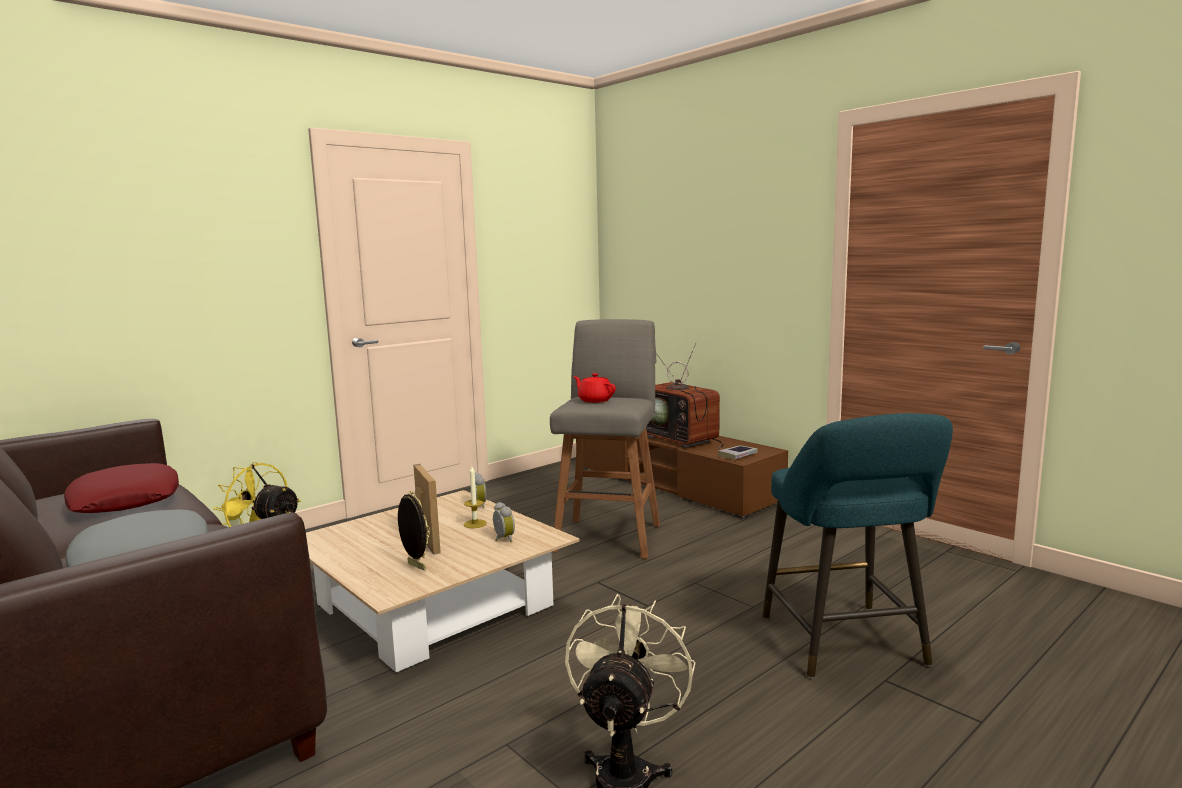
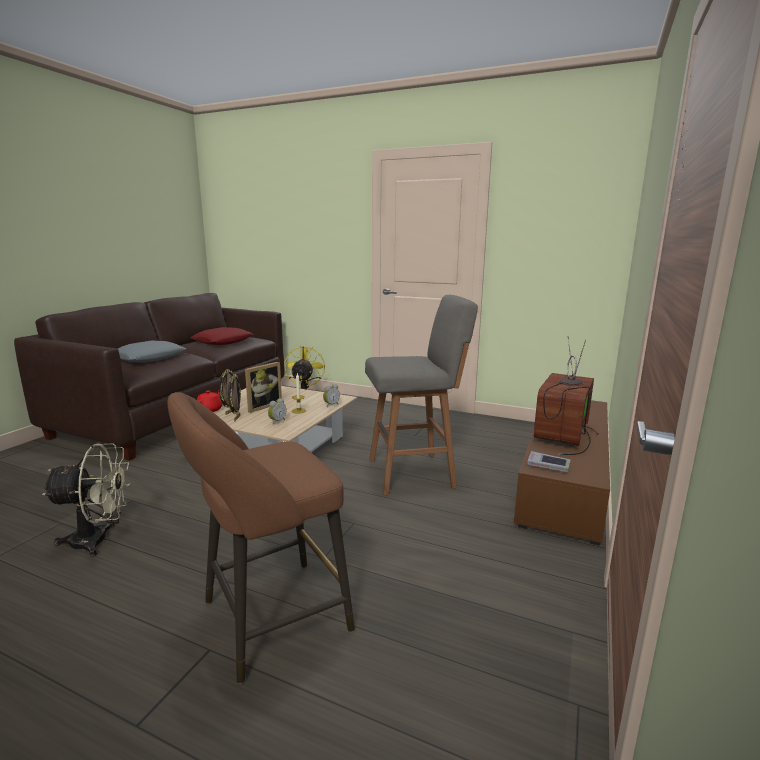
camera: 65 degrees right, 5 degrees up
(453, 563) = (236, 418): none -> picture frame
(594, 400) = (403, 359): red teapot -> red teapot (210, 409)
(846, 645) = (268, 619): turquoise stool -> brown stool

